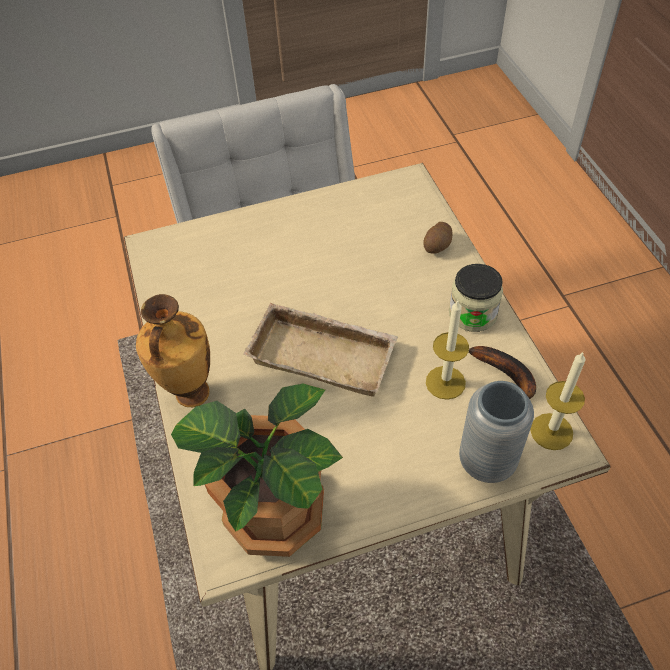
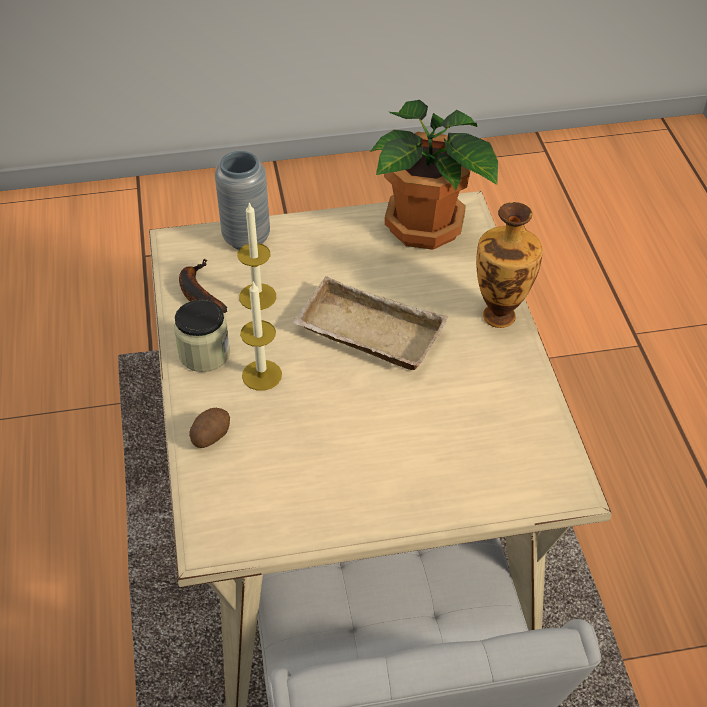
camera: 175 degrees left, 5 degrees down
(551, 431) = (183, 251): candle -> candle (262, 375)

